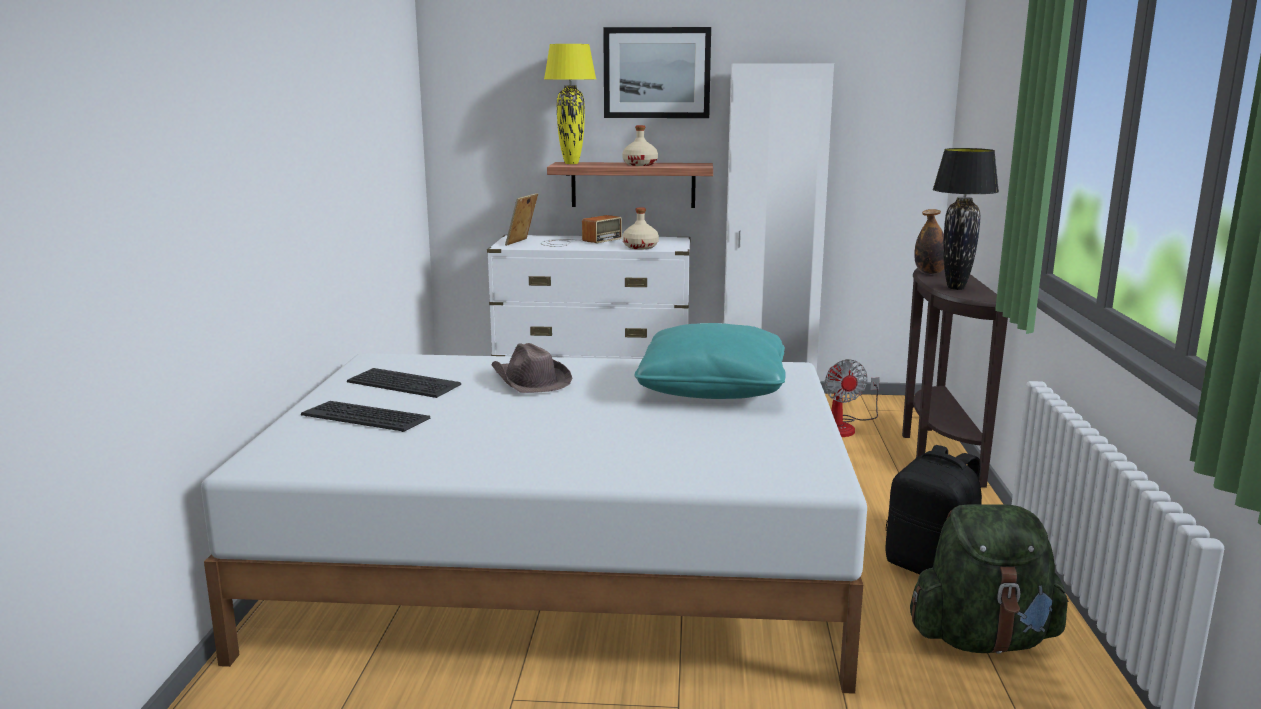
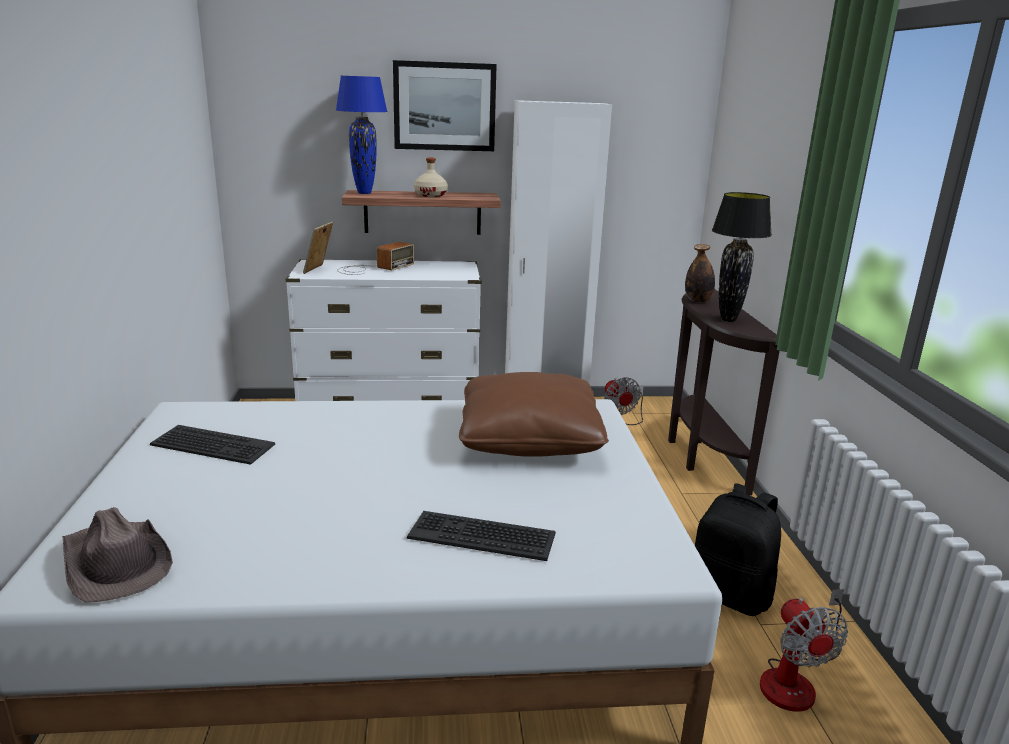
camera: 10 degrees left, 5 degrees up
(366, 417) = (175, 498): keyboard -> keyboard (482, 536)
(530, 381) = (346, 435): brown hat -> brown hat (115, 563)
(571, 163) = (364, 193): yellow table lamp -> blue table lamp
(640, 247) = (434, 275): beige bottle -> none
(713, 389) = (530, 439): turquoise pillow -> brown pillow
(983, 640) = (795, 679): green backpack -> fan

